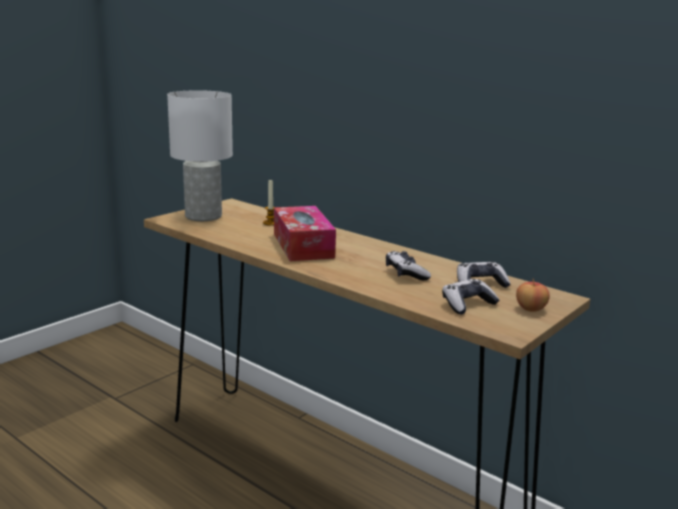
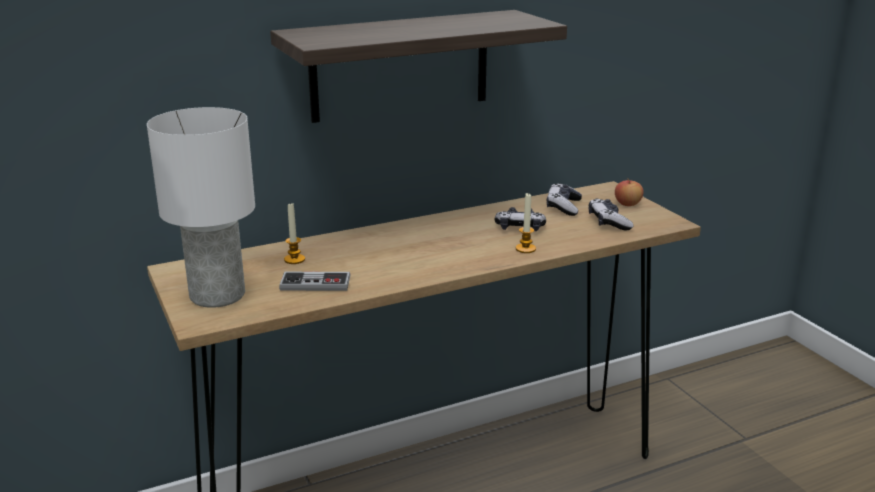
camera: 65 degrees left, 5 degrees up
(238, 233) = (315, 284): none -> game controller
(303, 245) = (397, 257): tissue box -> none
(363, 280) = (525, 249): none -> candle
(393, 106) = (400, 65): none -> shelf

